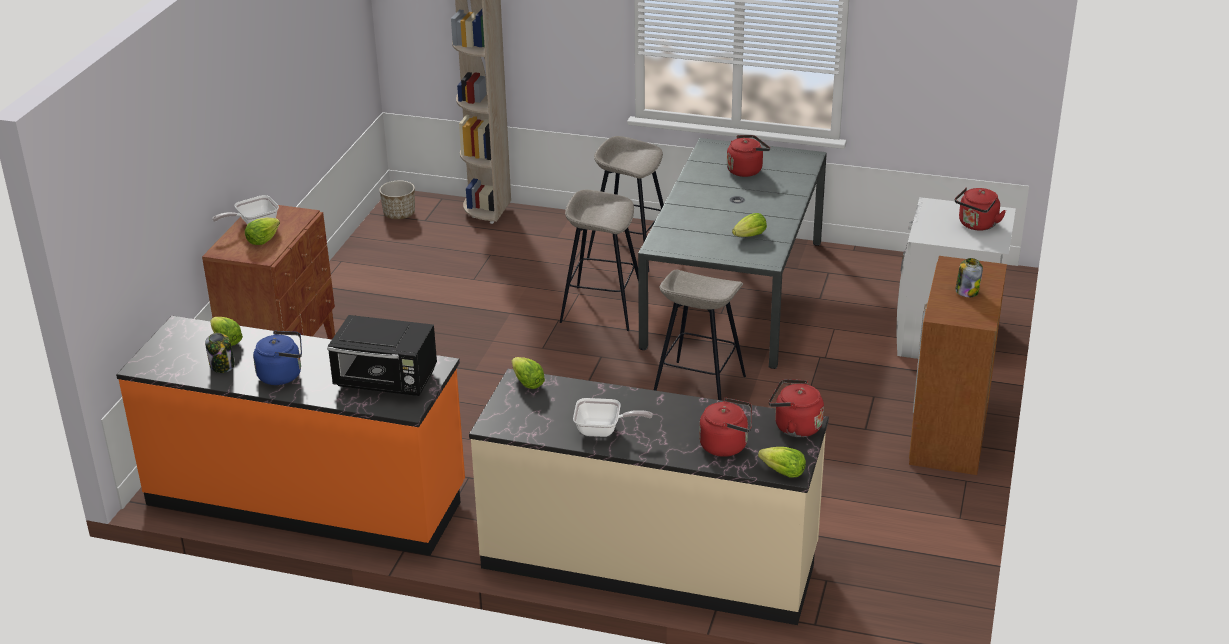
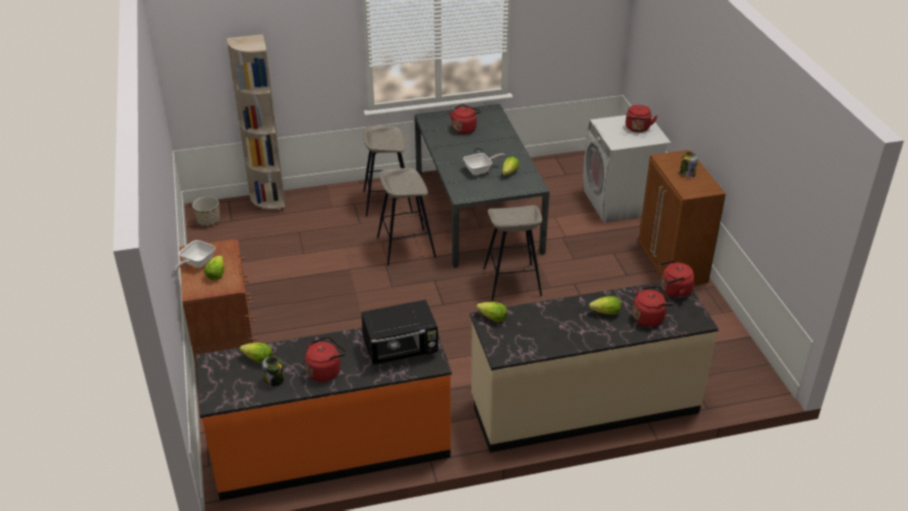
camera: 30 degrees left, 5 degrees up
(283, 375) = (325, 371): blue kettle -> red kettle
(603, 430) = (570, 334): frying pan -> frying pan (480, 170)
(783, 472) = (696, 323): lettuce -> lettuce (606, 313)

